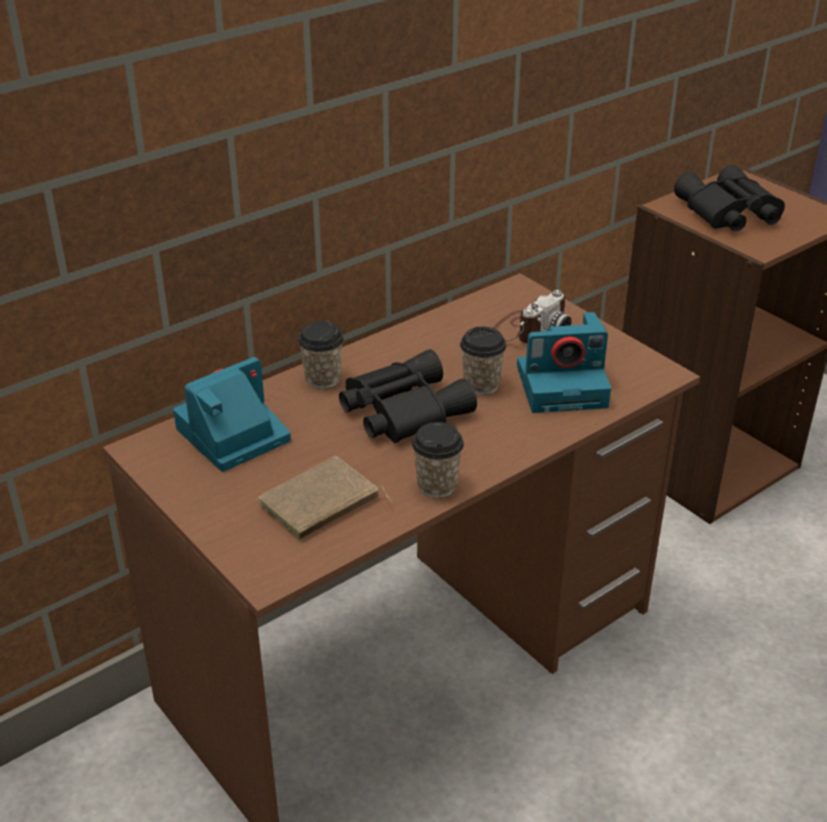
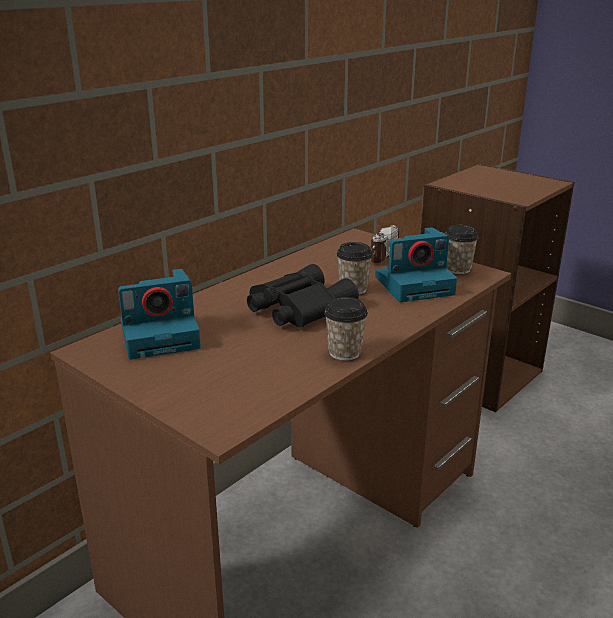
camera: 10 degrees left, 10 degrees down
(231, 436) = (162, 335): camera -> camera turned 150 degrees counterclockwise
(321, 505) = (252, 374): brown book -> none
(323, 379) = (227, 295): cup -> cup (457, 269)
(727, 213) = (486, 184): black binoculars -> none

